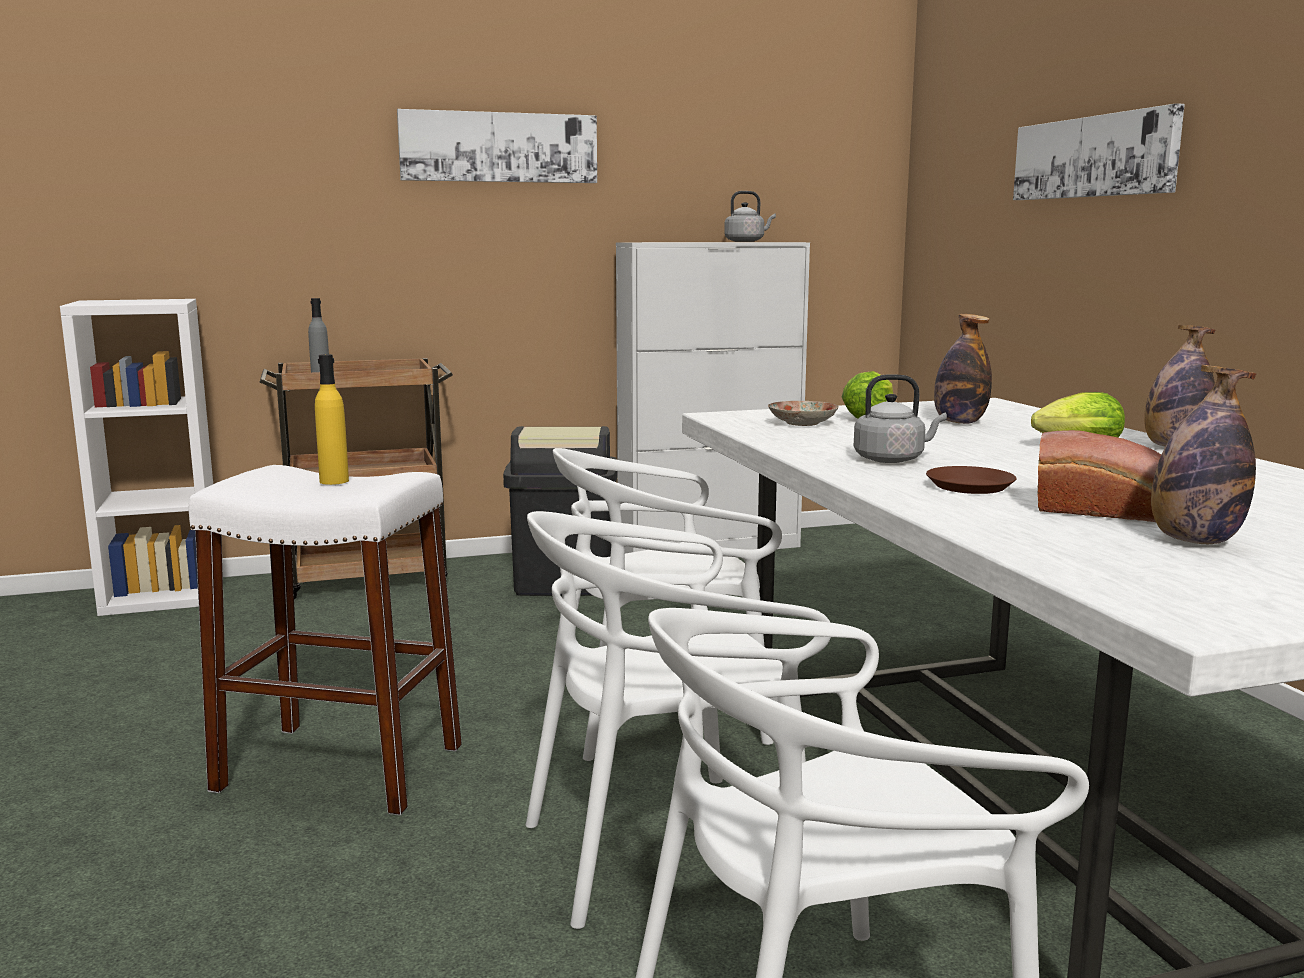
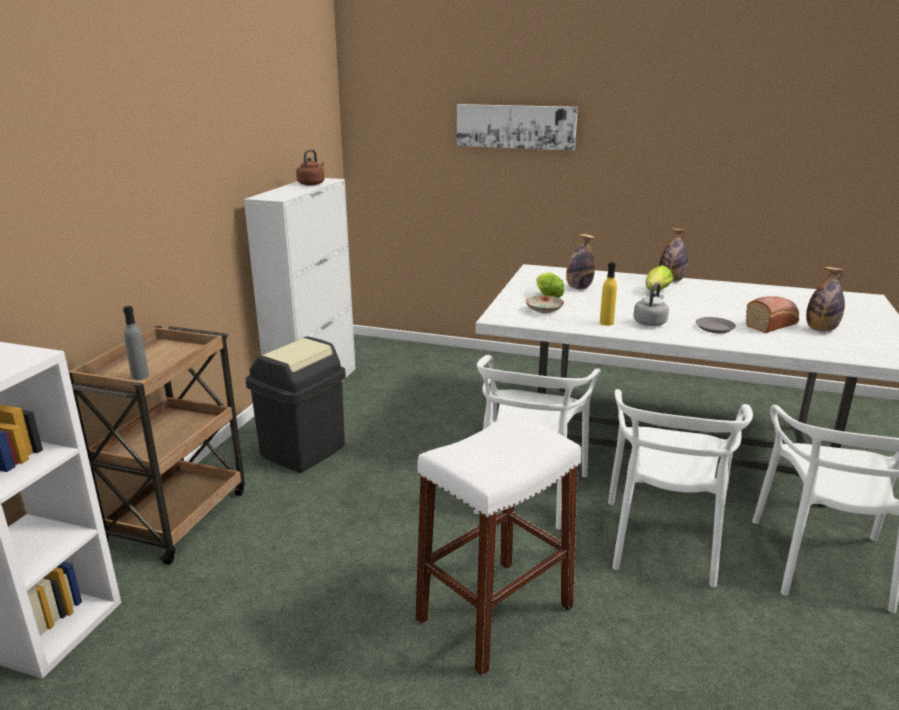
camera: 55 degrees left, 10 degrees up
(334, 481) = (501, 443): yellow bottle -> yellow bottle (606, 323)
(499, 147) = (170, 137): picture -> none
(746, 241) = (312, 184): grey kettle -> brown kettle
(970, 486) = (715, 328): brown plate -> grey plate

